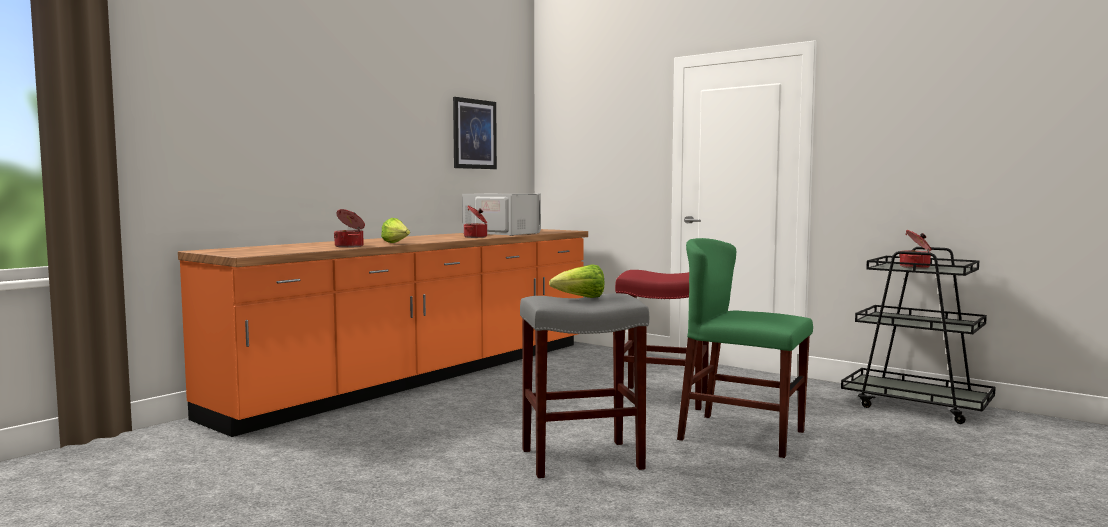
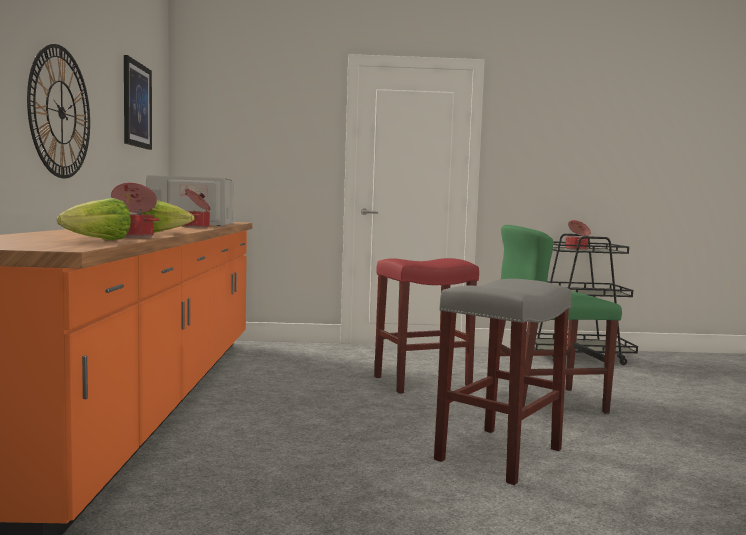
camera: 40 degrees left, 0 degrees up
(364, 155) = (61, 112): none -> wall clock
(581, 298) = (509, 285): lettuce -> lettuce (98, 240)

